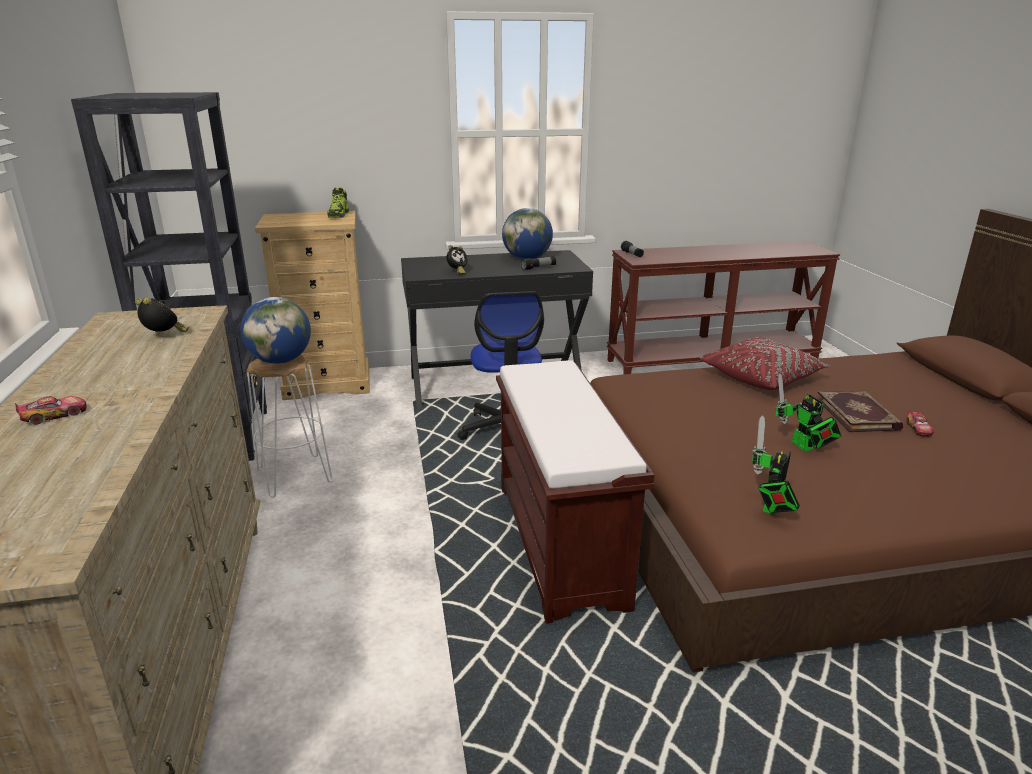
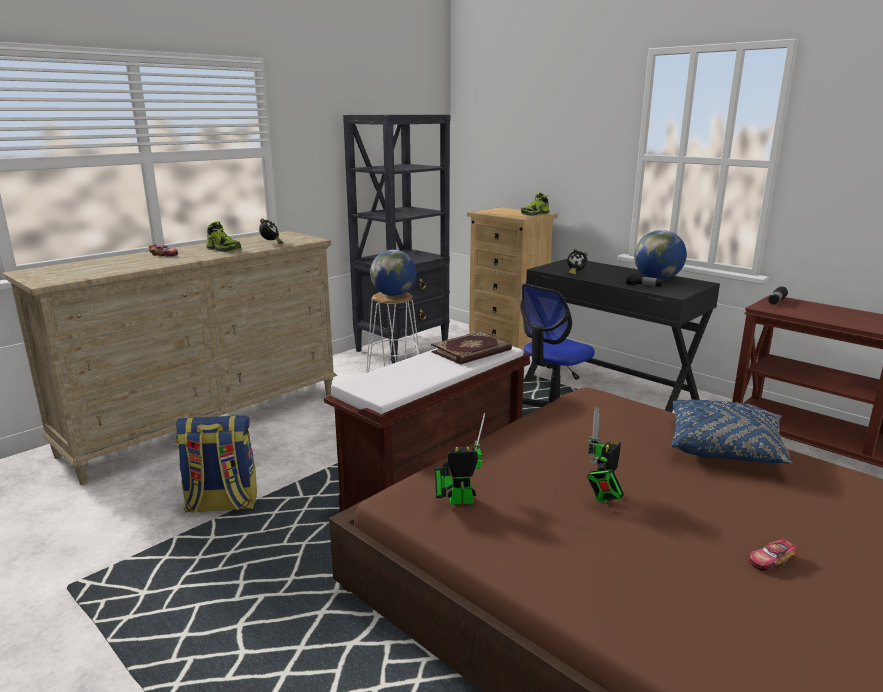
camera: 55 degrees right, 5 degrees down
(130, 369) = (224, 250): none -> shoe
(430, 724) = (221, 504): none -> backpack
(761, 377) = (724, 448): red pillow -> blue pillow
(858, 414) = (734, 514): book -> book (472, 351)

